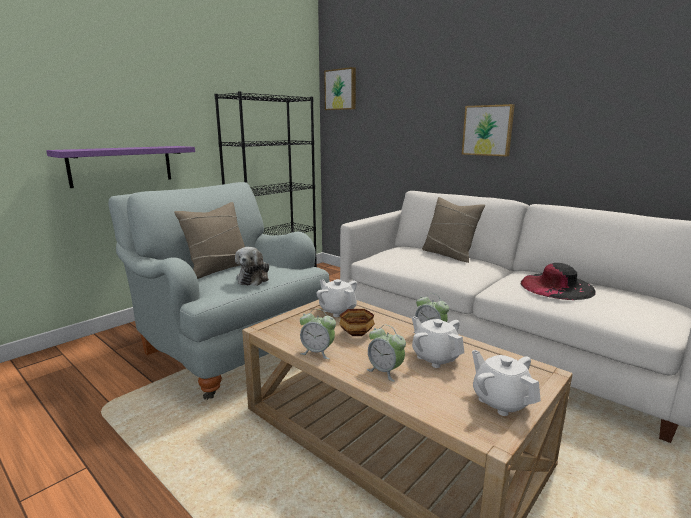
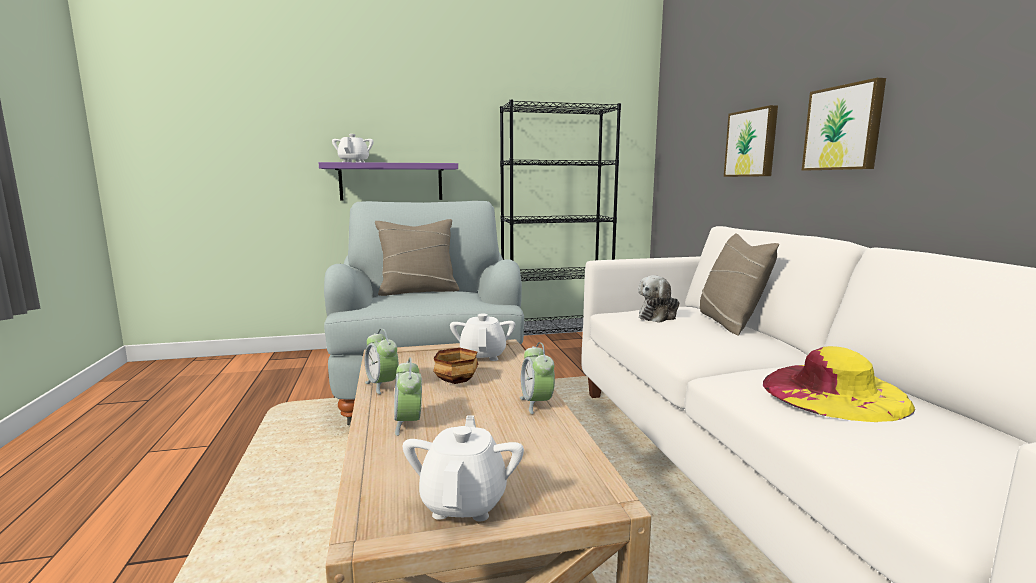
camera: 35 degrees right, 5 degrees down
(254, 279) = (424, 303): plush toy -> plush toy (659, 316)
(341, 89) = (676, 94): picture -> picture (752, 143)
(435, 358) = (491, 429): white teapot -> white teapot (354, 162)
(557, 287) = (834, 393): black hat -> yellow hat

